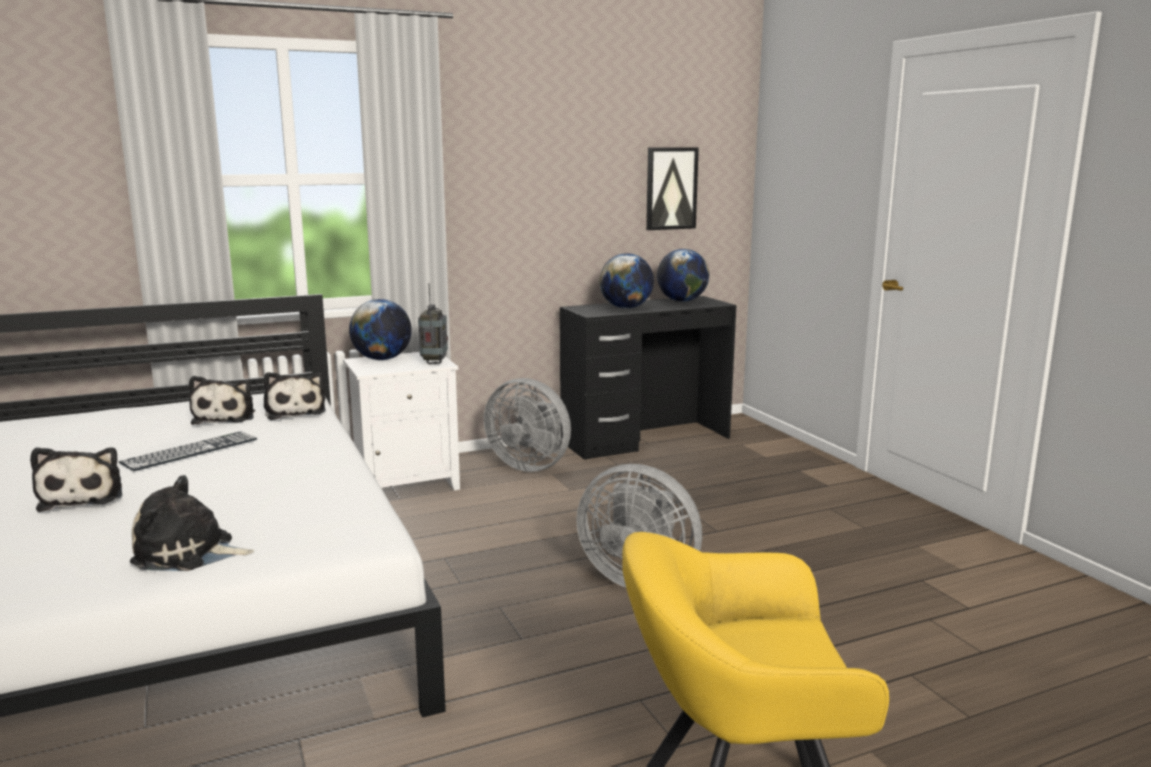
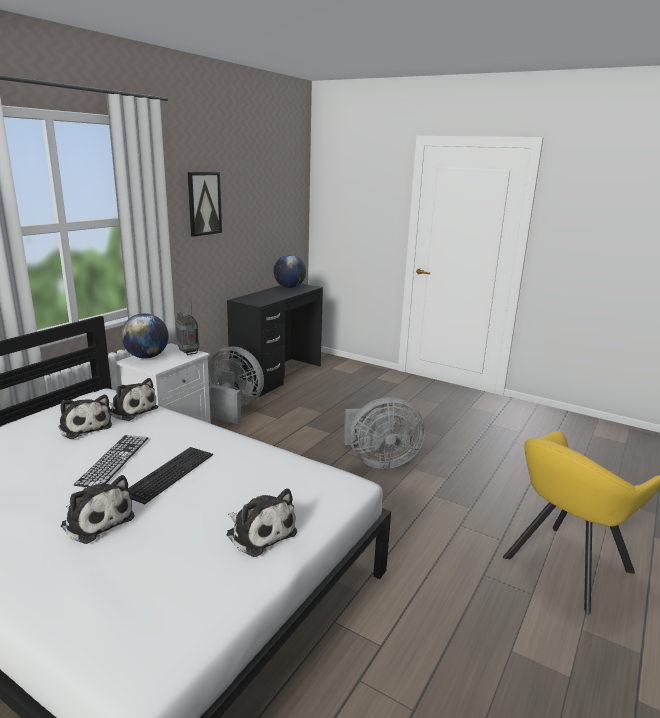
camera: 35 degrees left, 5 degrees up
(188, 553) = (259, 532): plush toy -> plush toy turned 105 degrees counterclockwise
(216, 474) = (168, 472): none -> keyboard
(530, 465) = (233, 408): grey fan -> grey fan turned 150 degrees counterclockwise
(626, 308) = (269, 296): globe -> none
(671, 188) = (274, 216): picture -> picture (204, 203)

